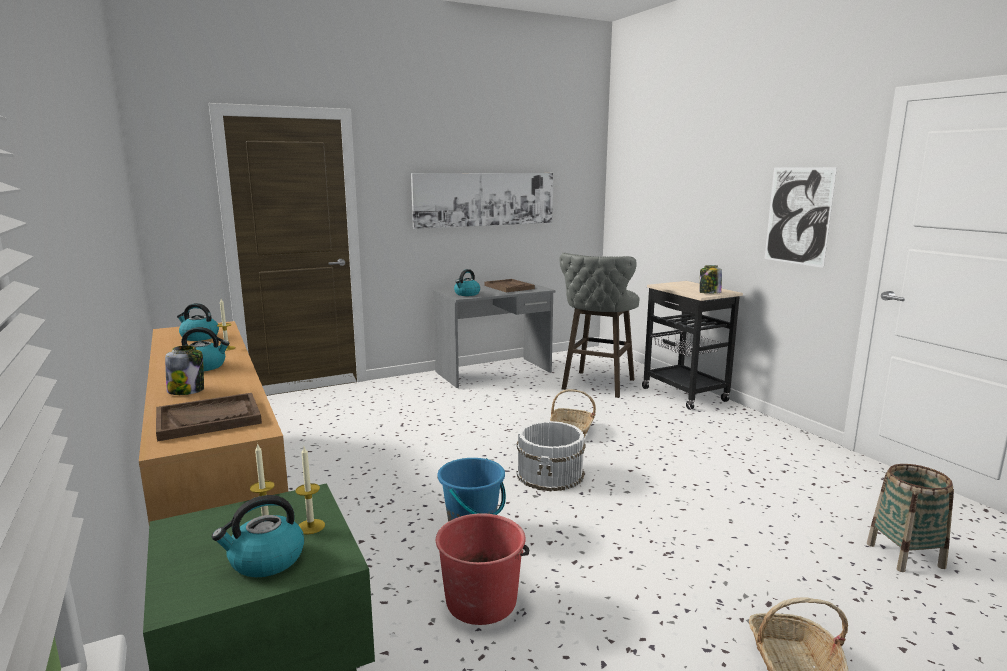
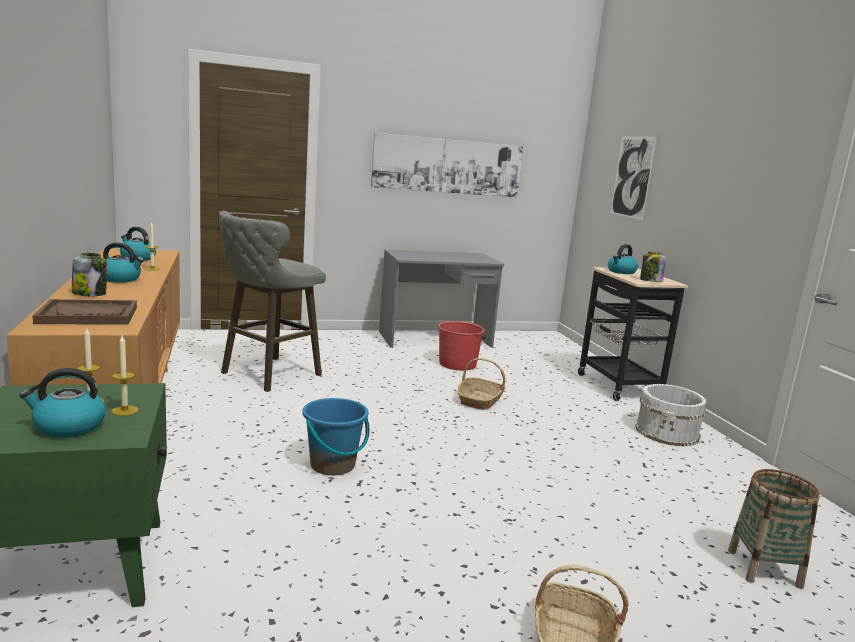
camera: 10 degrees right, 0 degrees up
(467, 294) = (412, 256): kettle -> kettle (621, 272)
(482, 600) = (305, 524): red bucket -> red bucket (458, 364)
(509, 287) = (460, 256): brown tray -> none
(551, 474) = (436, 434): white bucket -> white bucket (668, 432)
(597, 385) = (532, 365): grey stool -> grey stool (268, 375)
(798, 216) = (748, 206): picture -> picture (632, 177)

